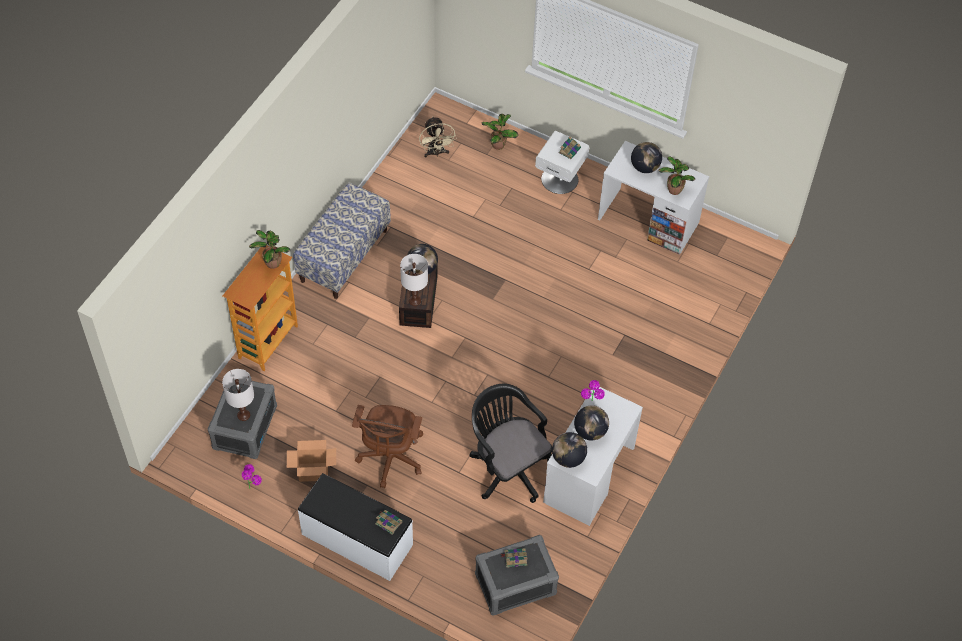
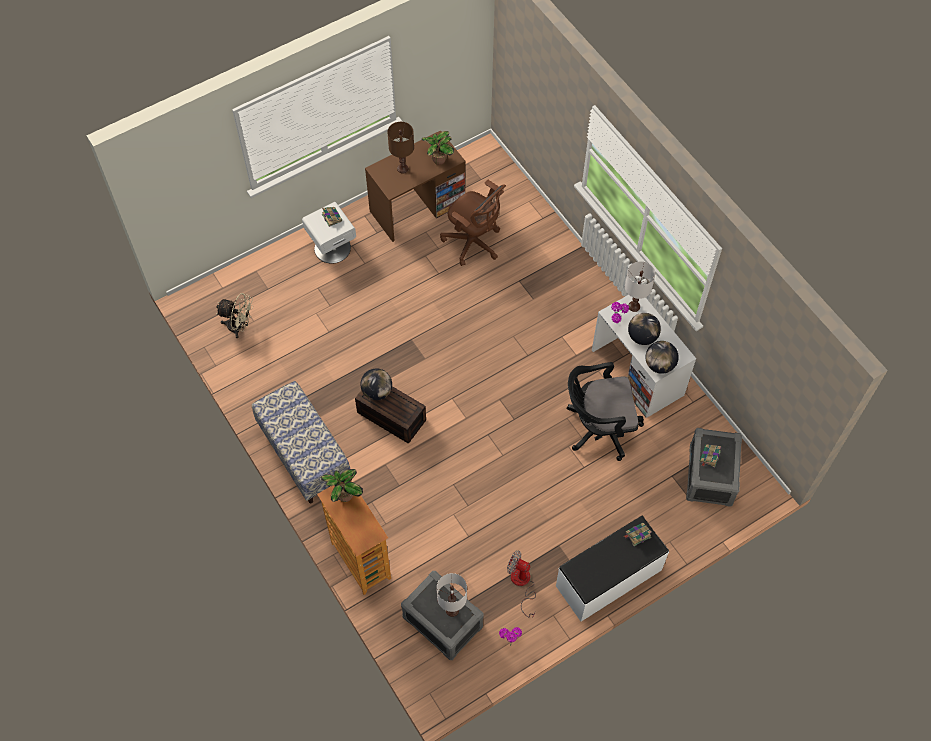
camera: 60 degrees left, 5 degrees up
(313, 472) = (522, 584): cardboard box -> fan
(390, 459) = (542, 514): brown office chair -> brown office chair (473, 243)
(414, 300) = (407, 413): white table lamp -> white table lamp (633, 306)
(499, 144) = (263, 274): potted plant -> none
(645, 167) = (402, 168): globe -> brown table lamp
(648, 221) = (417, 207): white desk -> brown desk

